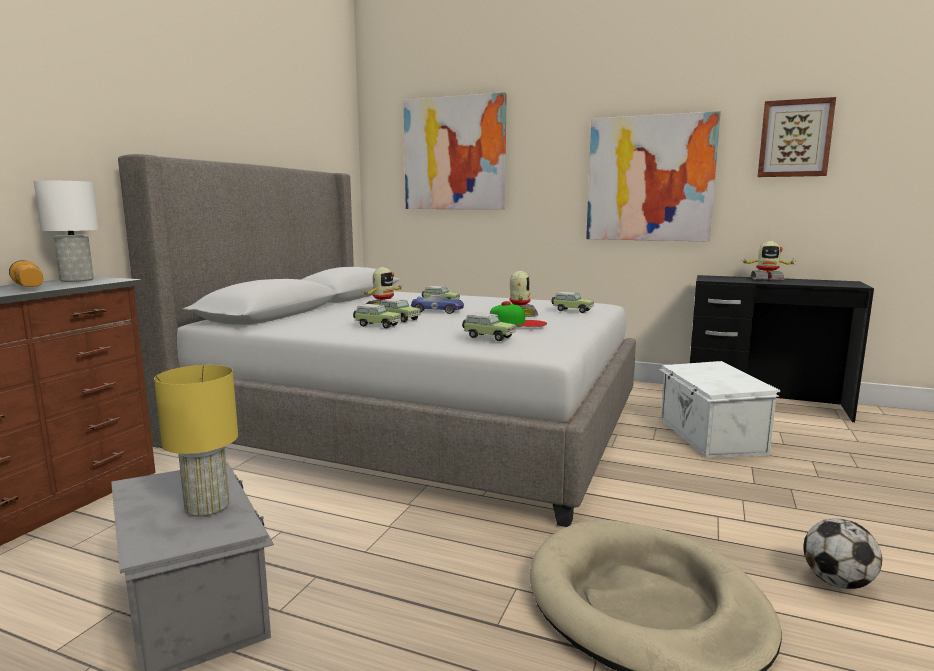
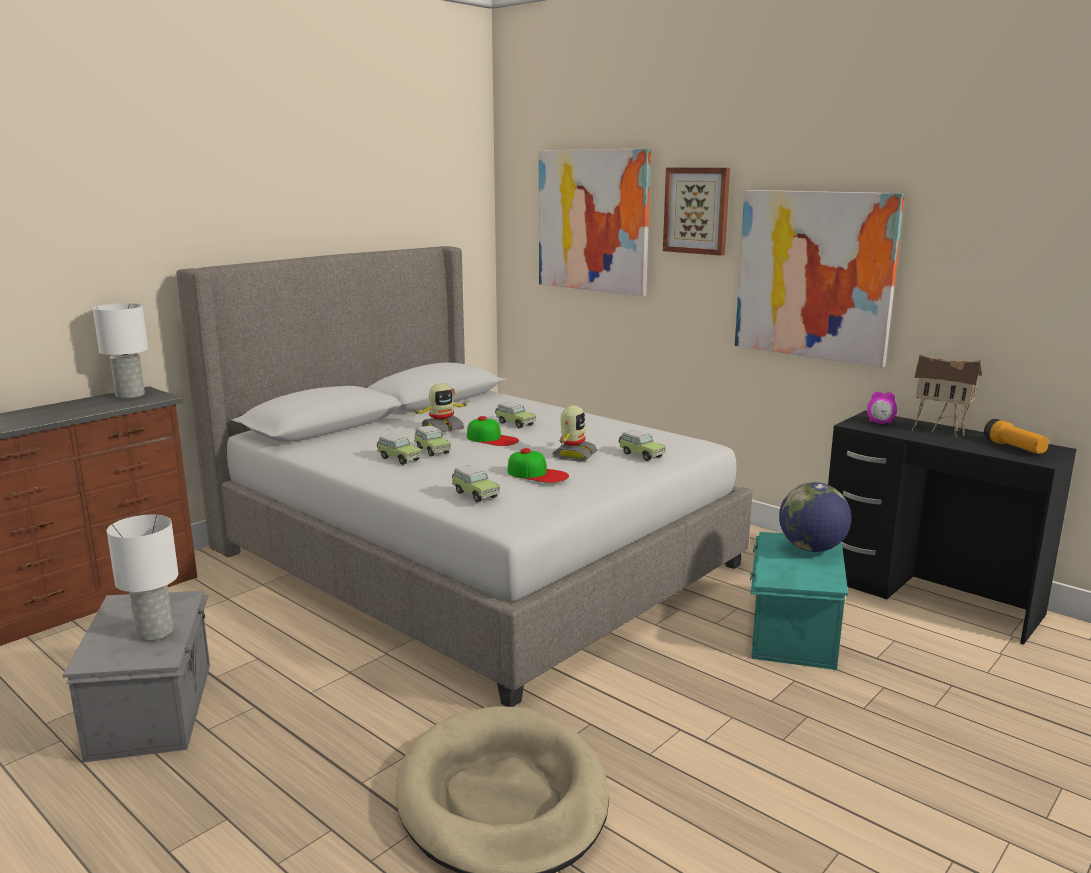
camera: 20 degrees right, 5 degrees up
(29, 287) = (83, 407): flashlight -> flashlight (1014, 448)
(208, 507) = (155, 633): yellow table lamp -> white table lamp
(438, 310) = (492, 439): toy car -> cap
(709, 436) = (791, 631): white storage box -> turquoise storage box
(715, 369) = (811, 549): none -> globe
(722, 278) = (880, 423): none -> alarm clock
(766, 279) = (940, 431): toy robot -> toy house
(795, 138) = (1001, 238): picture -> picture (697, 210)
(837, 582) = (720, 825): football -> none

